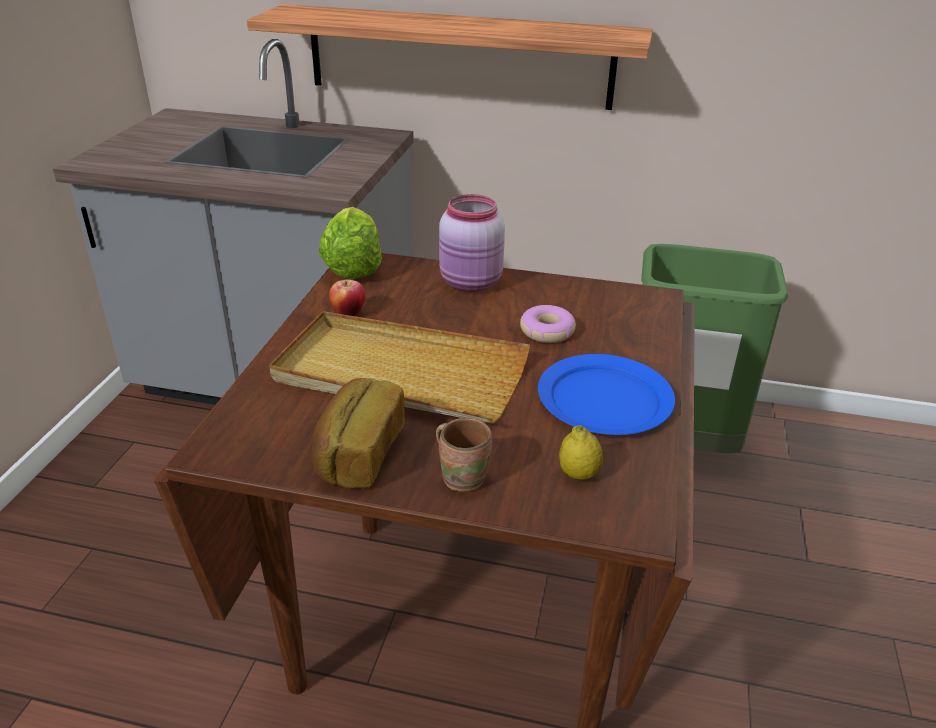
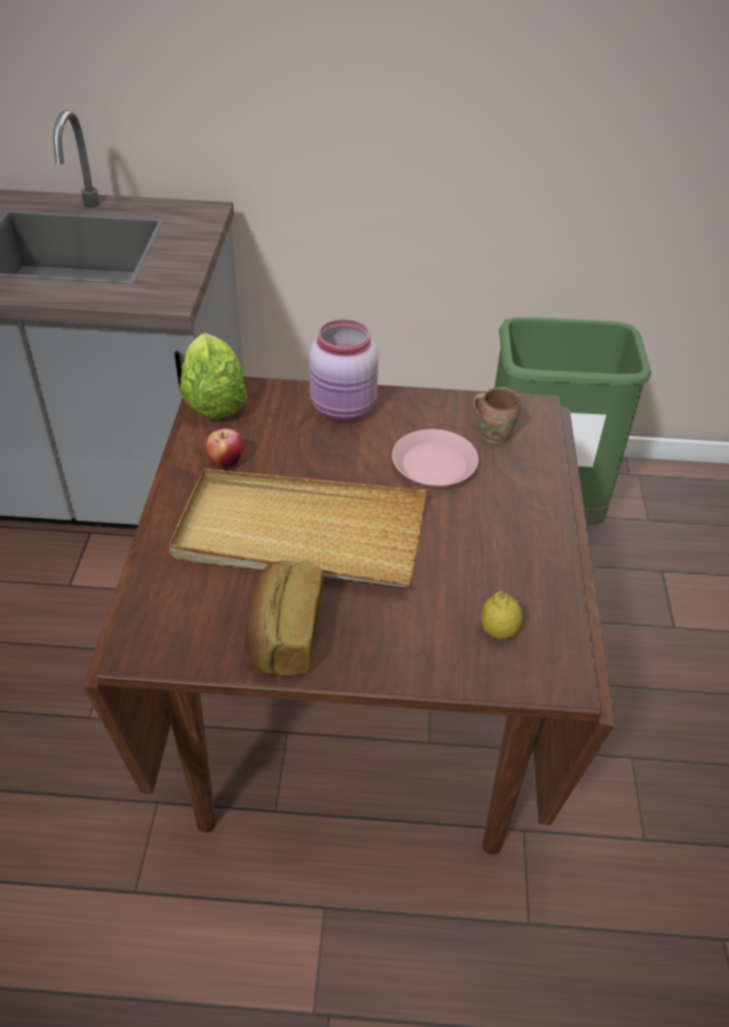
camera: 10 degrees left, 10 degrees up
(459, 57) = (281, 117): shelf -> none
(463, 476) = (392, 648): brown mug -> brown mug (494, 432)
(547, 331) = (434, 464): donut -> pink plate
(604, 400) = (506, 543): blue plate -> none

